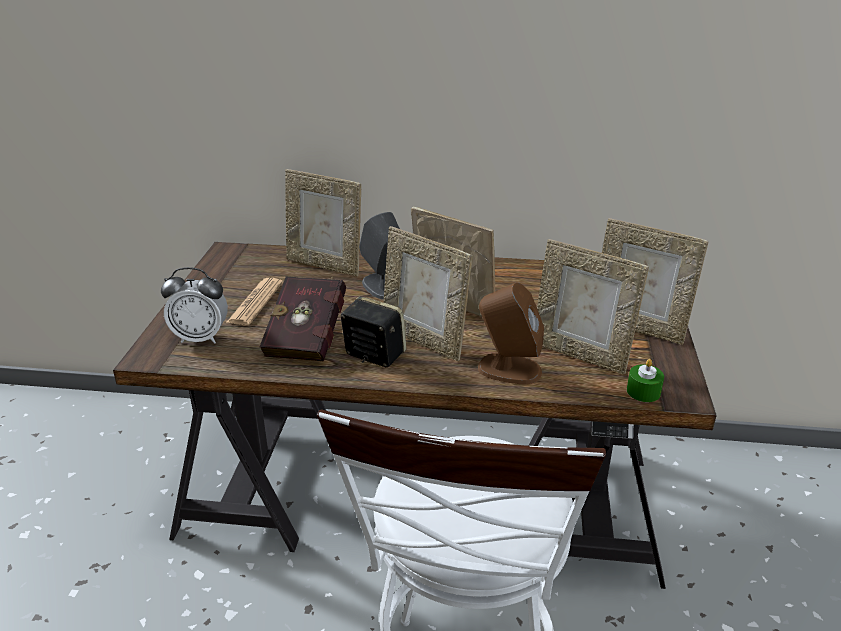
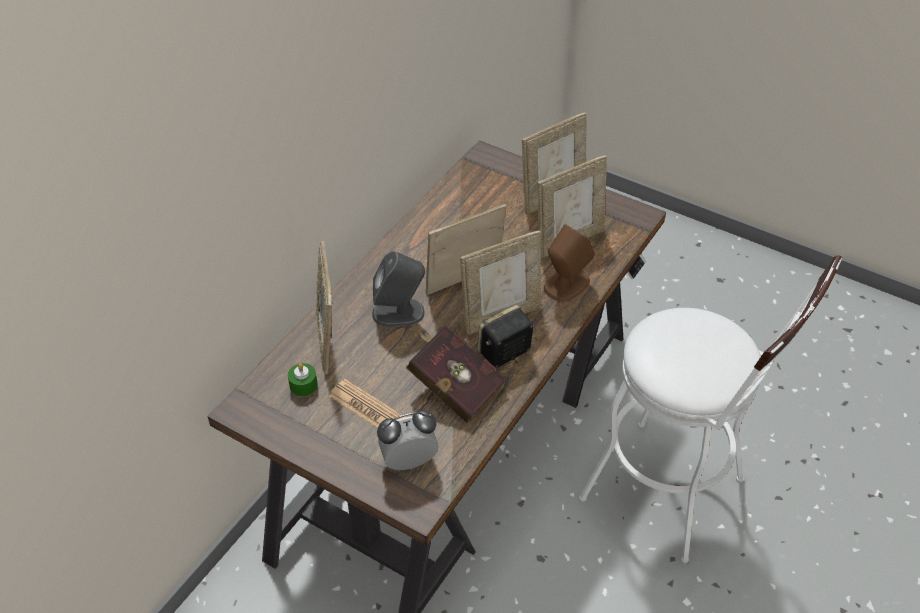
camera: 65 degrees left, 15 degrees up
(201, 337) = (409, 461): alarm clock -> alarm clock turned 135 degrees counterclockwise
(325, 265) = (328, 341): picture frame -> picture frame turned 120 degrees clockwise
(643, 391) = (627, 231): green candle -> green candle (303, 385)

